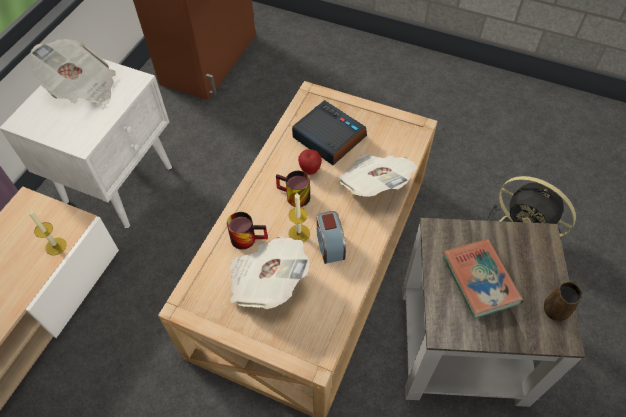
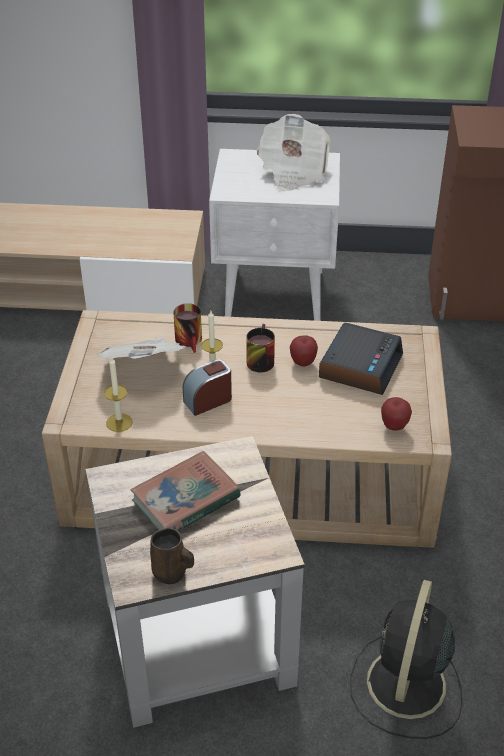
camera: 70 degrees right, 15 degrees down
(56, 246) = (148, 250): candle -> candle (119, 422)
(374, 184) = (311, 417): newspaper -> none
(401, 140) = (394, 426): none -> apple

